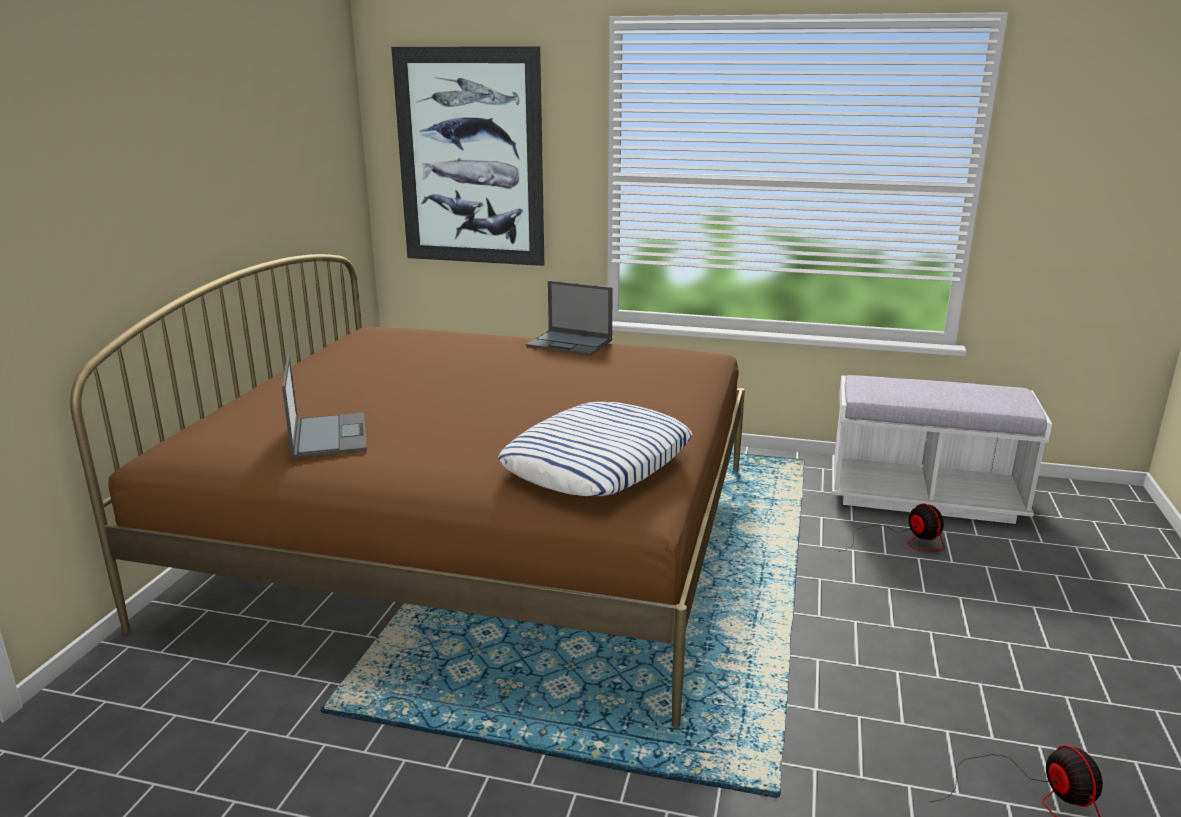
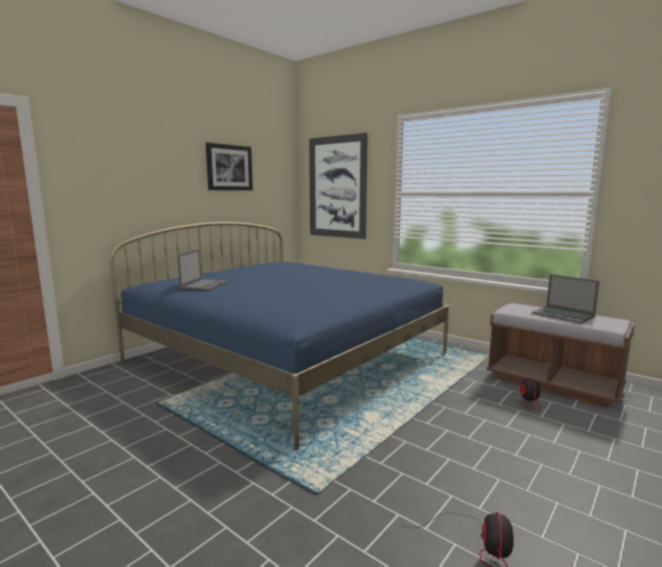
camera: 25 degrees right, 10 degrees down
(253, 134) = (229, 167): none -> picture
(479, 538) = (287, 357): brown bed -> blue bed
(570, 343) = (356, 271): laptop -> laptop (563, 315)
(598, 461) = (299, 305): pillow -> none
(924, 497) = (553, 383): white bench -> brown bench

